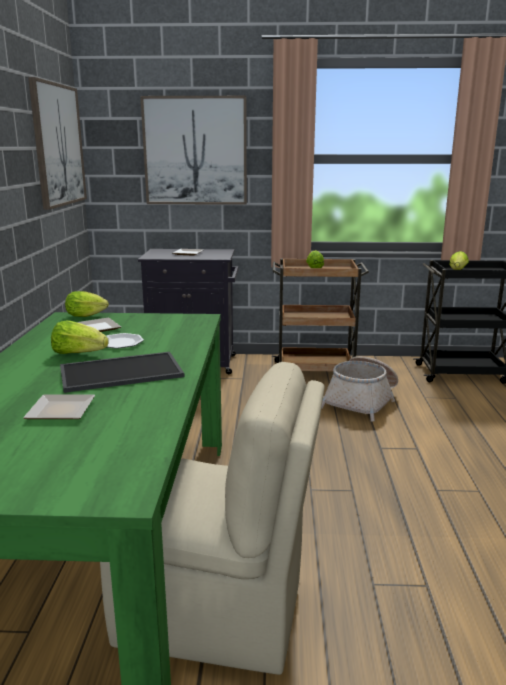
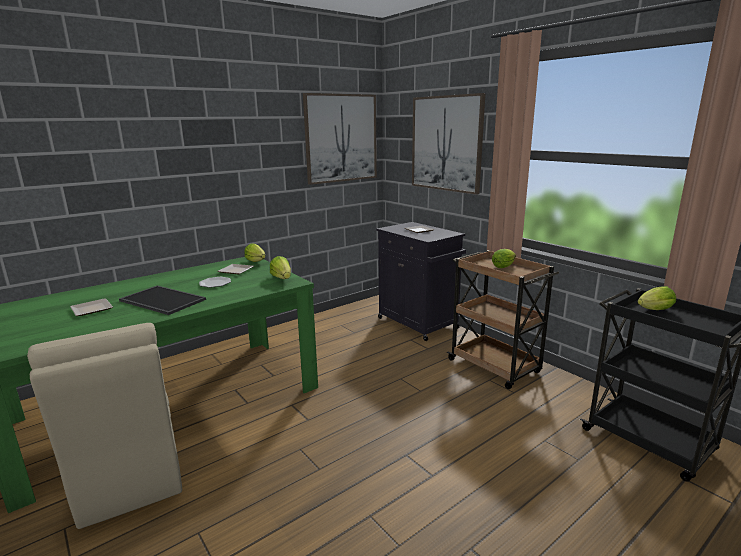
camera: 50 degrees right, 0 degrees up
(78, 353) = (185, 283): lettuce -> lettuce (282, 278)
(362, 401) = (477, 411): basket -> none

